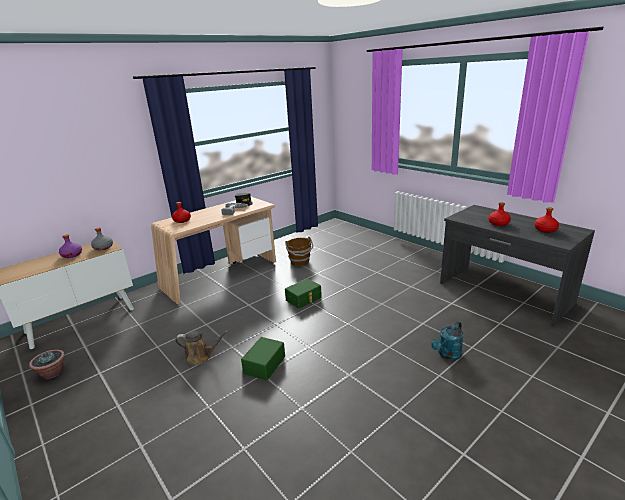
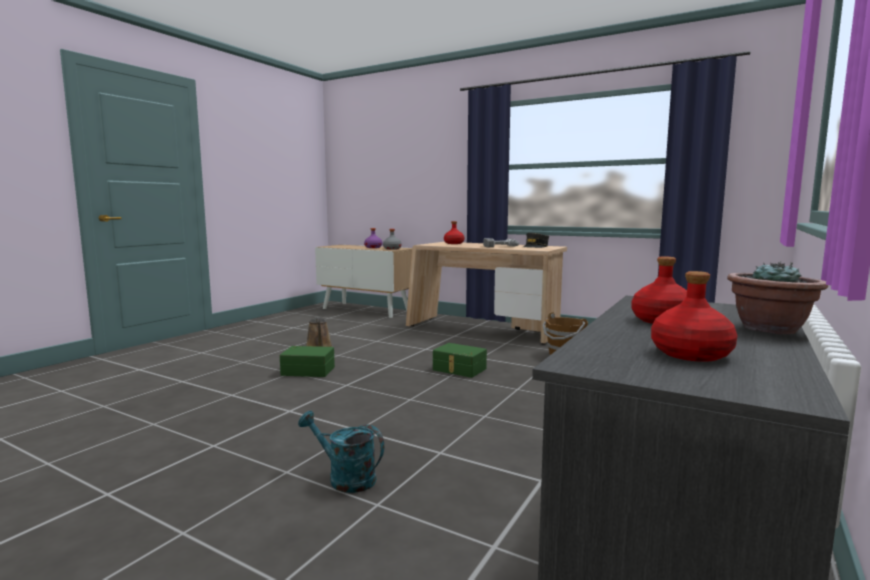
camera: 70 degrees right, 15 degrees down
(52, 373) = (292, 318): potted plant -> potted plant (770, 329)

